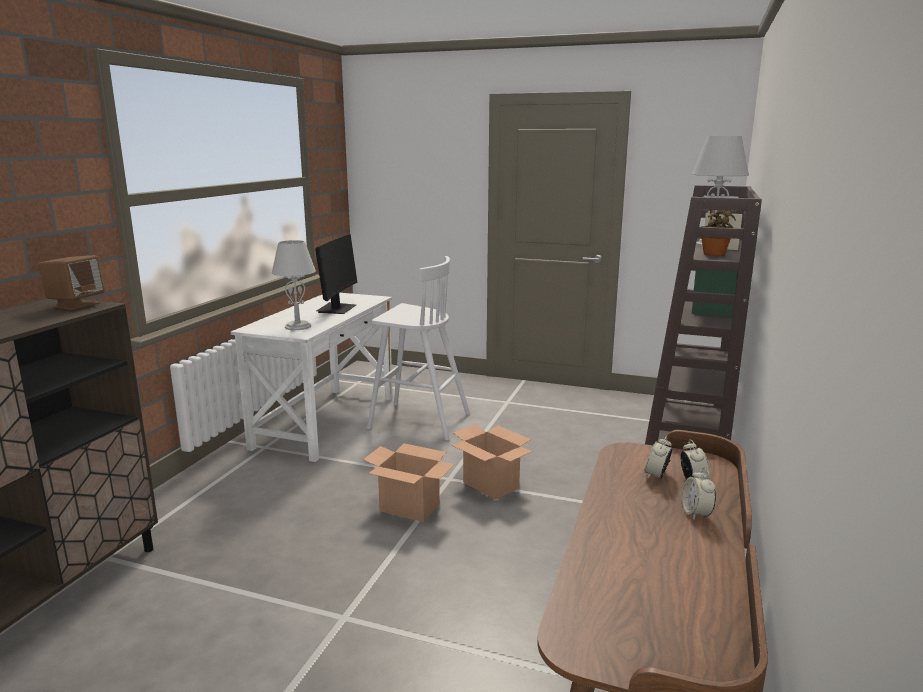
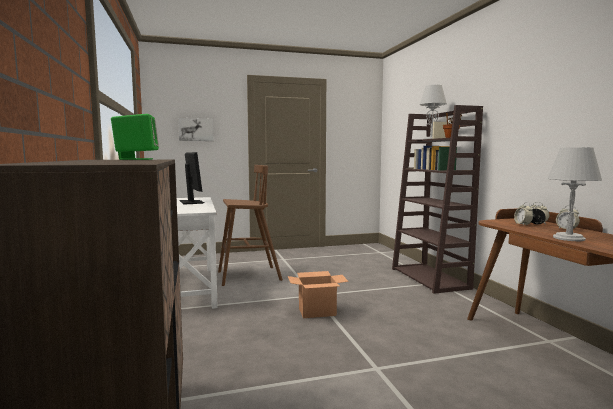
camera: 35 degrees left, 10 degrees down
(76, 305) = (137, 159): brown speaker -> green speaker
(298, 326) = (190, 209): grey table lamp -> grey table lamp (568, 238)
(413, 185) = (196, 129): none -> picture
(417, 421) = (247, 276): white stool -> brown stool
(491, 485) = (341, 292): cardboard box -> none

